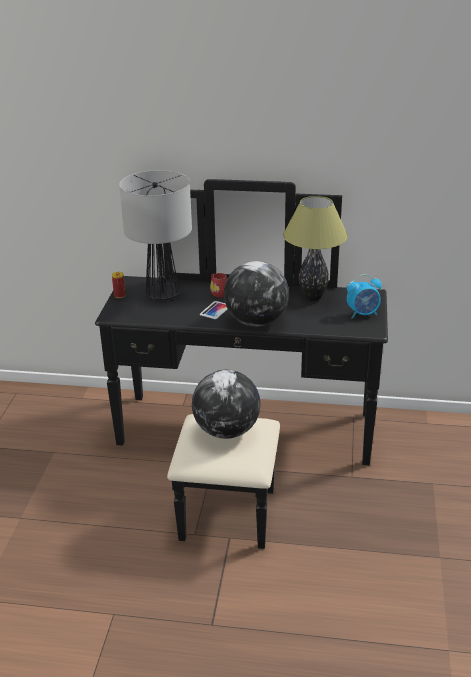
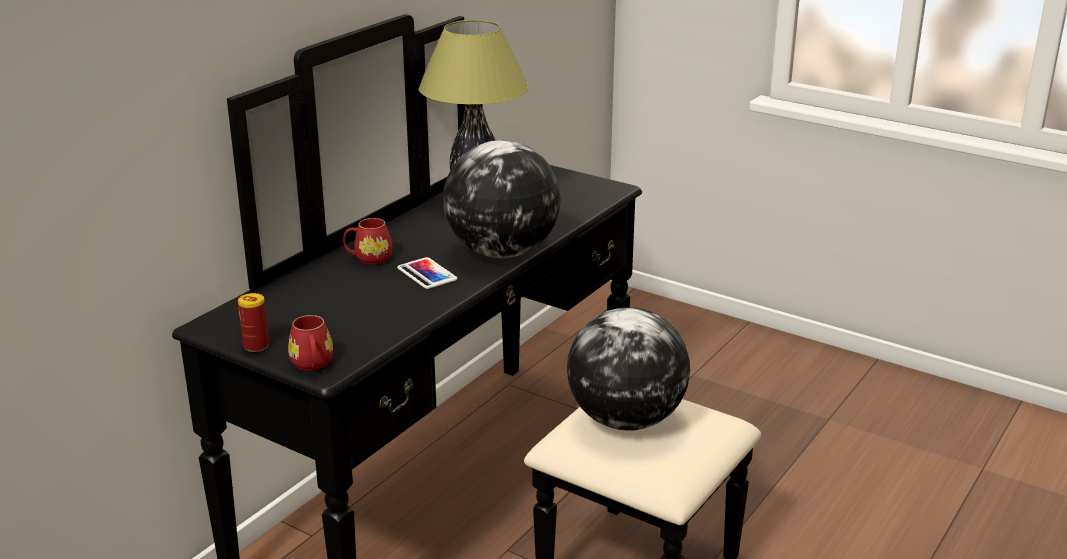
camera: 65 degrees left, 5 degrees down
(112, 312) = (312, 365): none -> red mug
(162, 296) = (315, 306): table lamp -> none
(363, 314) = (562, 182): alarm clock -> none

